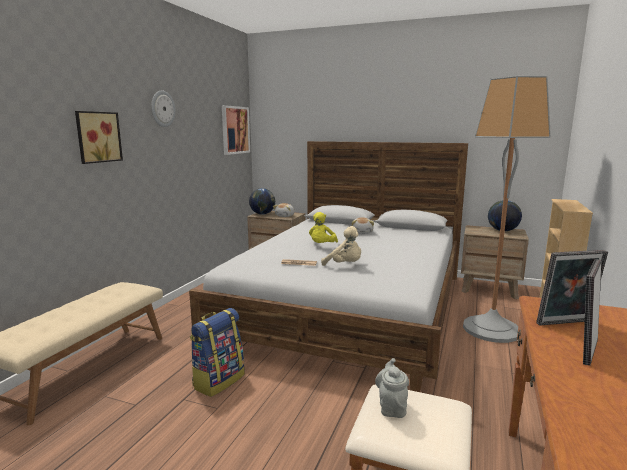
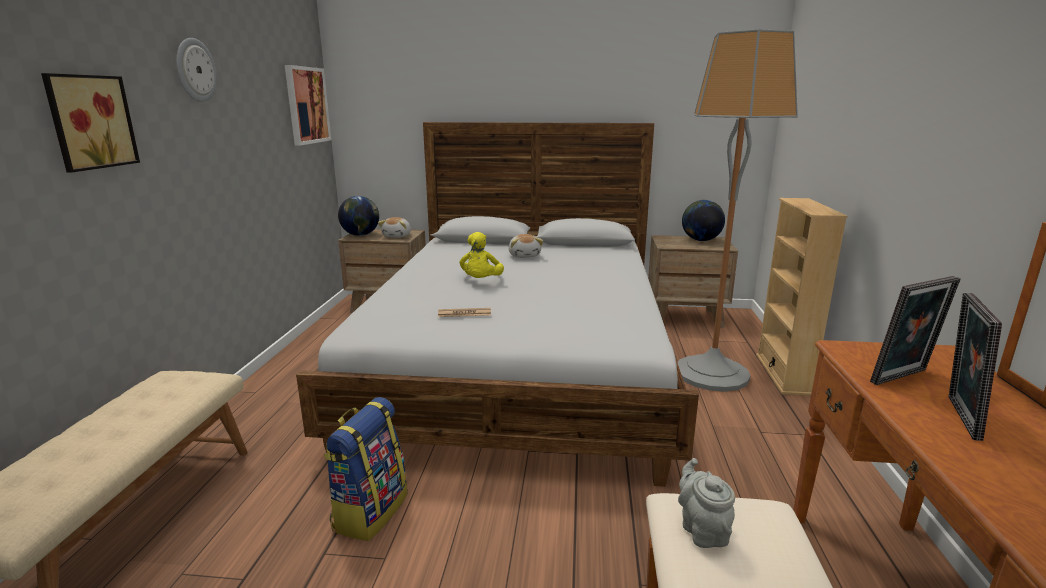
camera: 15 degrees left, 5 degrees up
(345, 265) = (532, 310): beige plush toy -> none

